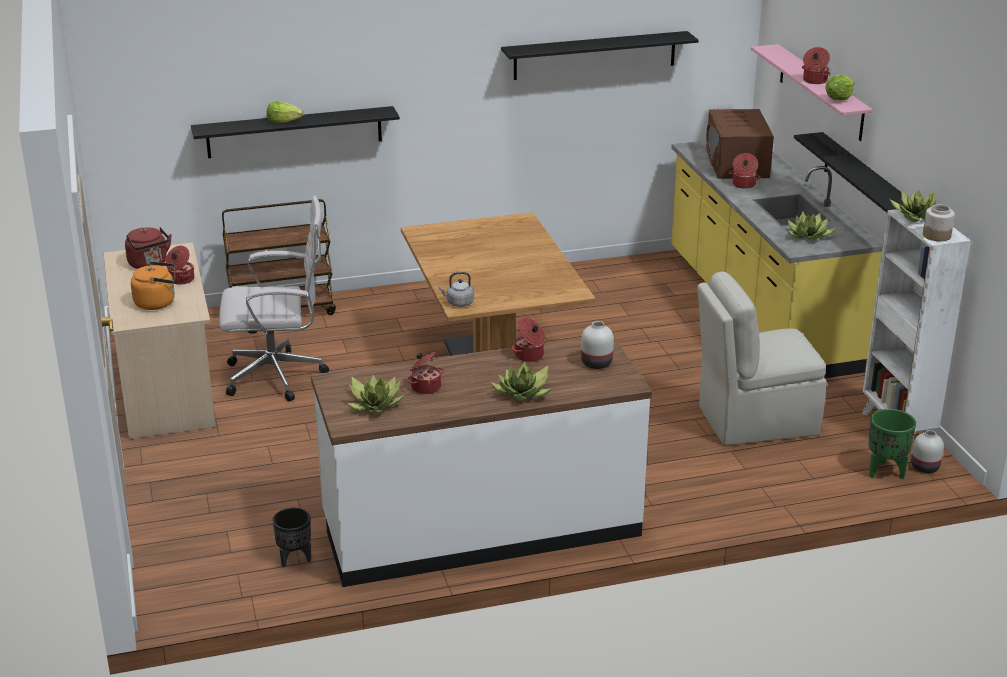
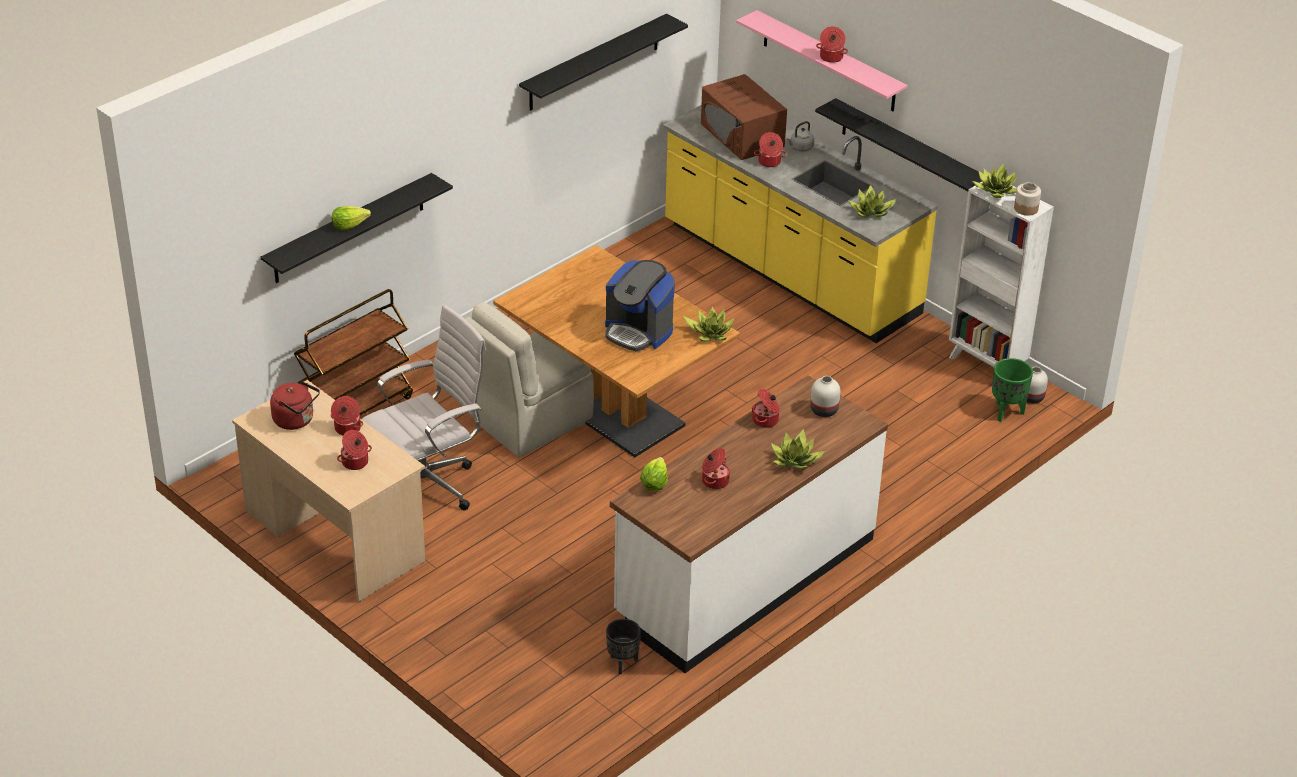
camera: 30 degrees left, 10 degrees up
(158, 302) = (355, 462): orange kettle -> cooking pot
(375, 404) = (692, 512): potted plant -> potted plant (710, 333)
(458, 303) = (632, 376): grey kettle -> grey kettle (800, 148)
(501, 275) = (638, 331): none -> coffee machine
(754, 421) = (874, 395): beige chair -> beige chair (530, 422)
(838, 99) = (870, 78): lettuce -> lettuce (654, 484)

